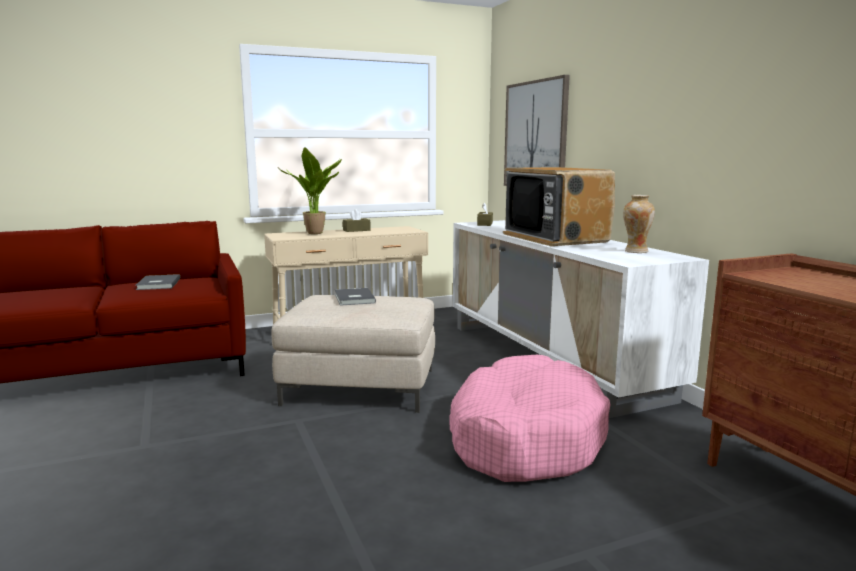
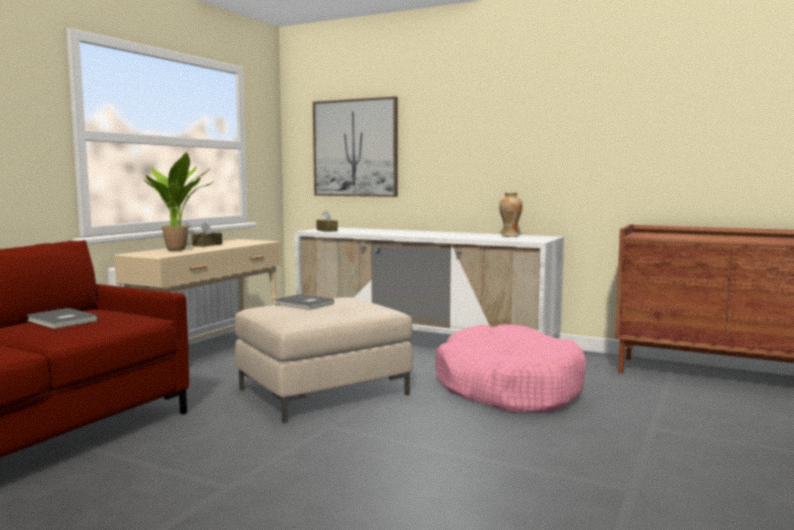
camera: 40 degrees left, 5 degrees down
(555, 238) = (425, 234): television -> none

